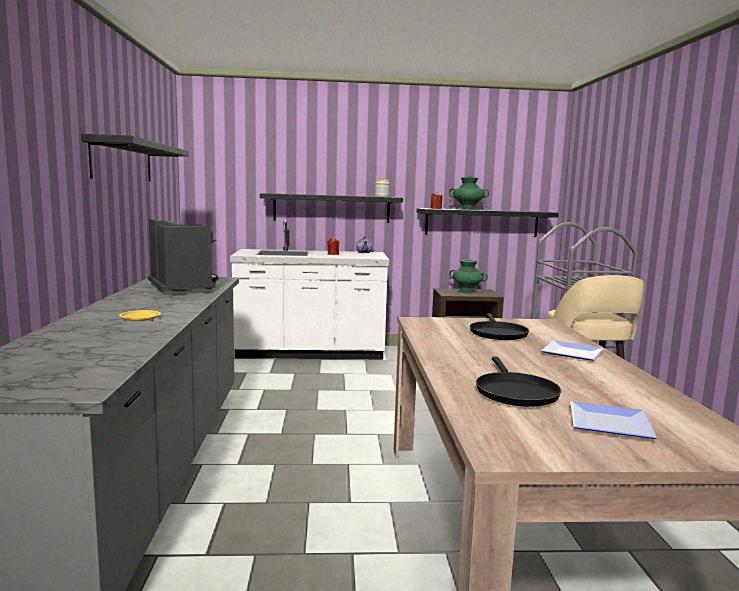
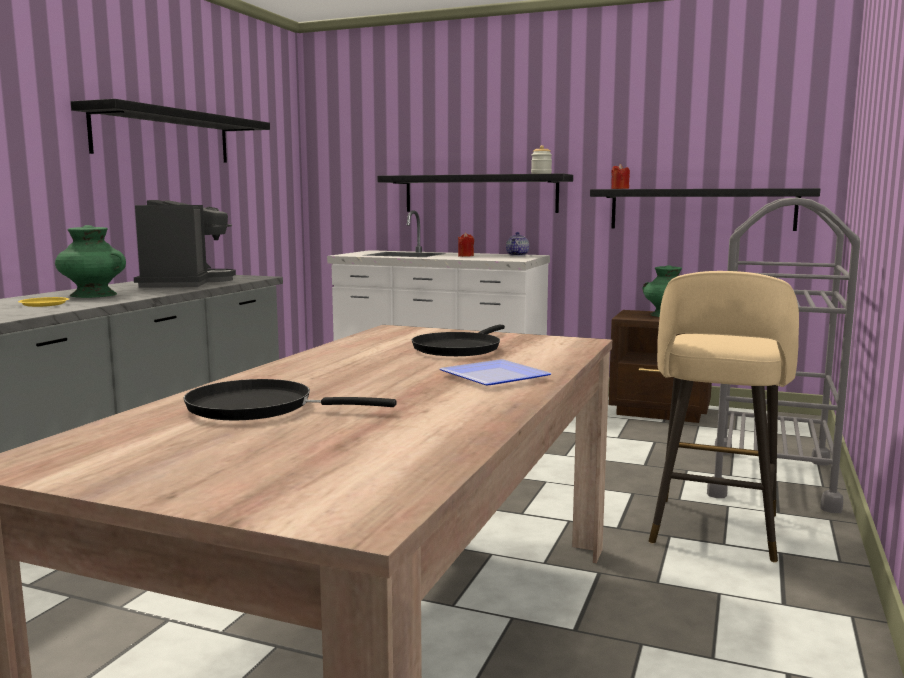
camera: 25 degrees right, 0 degrees up
(468, 209) = (669, 188): green vase -> green vase (94, 295)
(514, 392) = (259, 408): black frying pan -> black frying pan turned 75 degrees clockwise
(607, 424) = (259, 454): plate -> none

